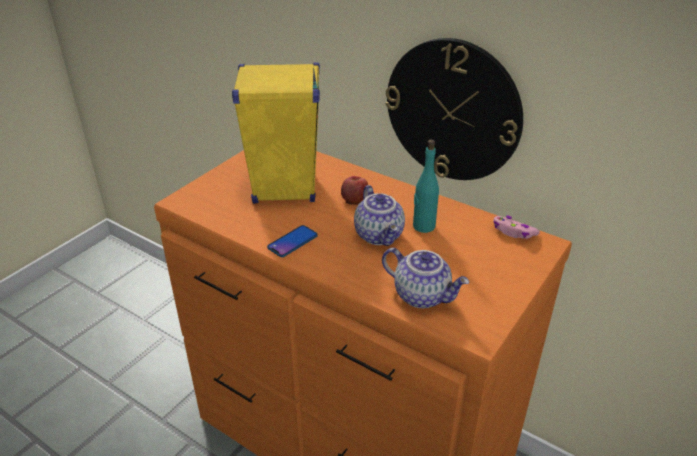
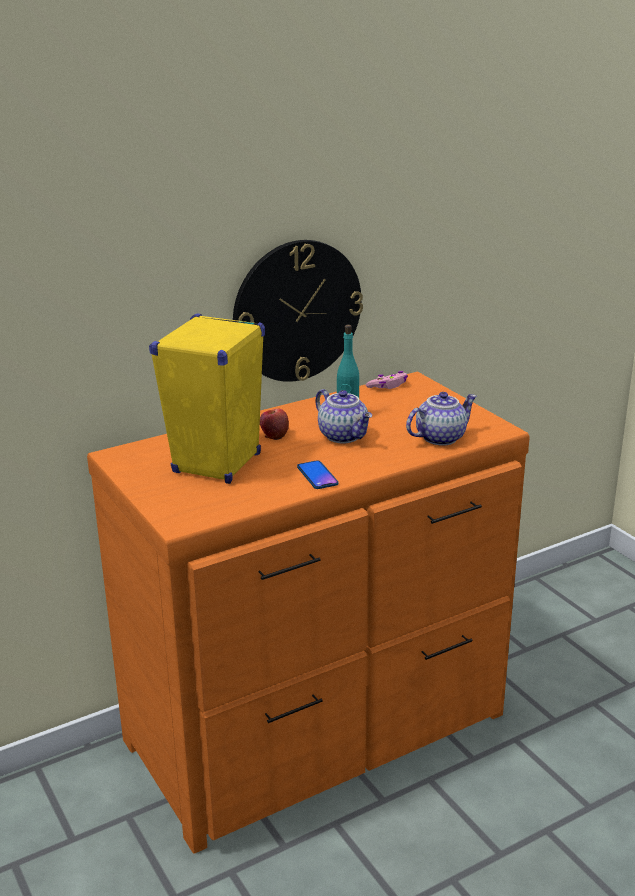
camera: 65 degrees left, 10 degrees down
(380, 235) = (344, 436): teapot -> teapot turned 45 degrees clockwise

